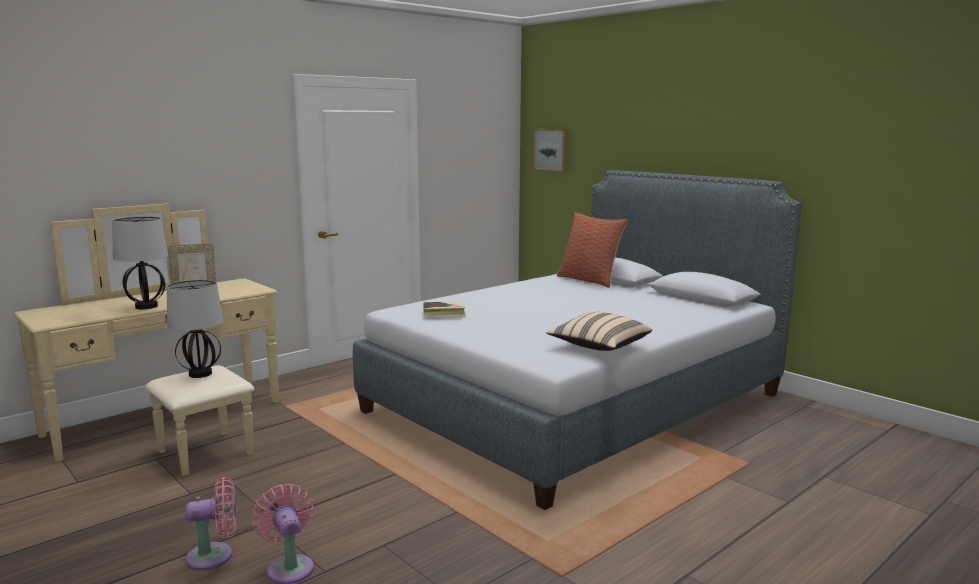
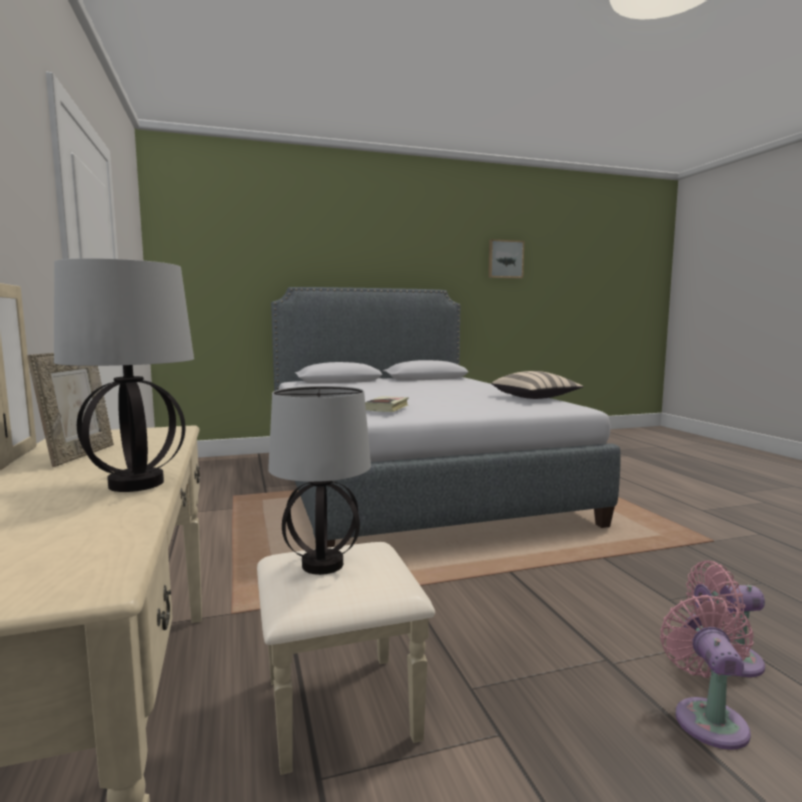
camera: 65 degrees left, 5 degrees down
(551, 149) = (198, 269): picture -> picture (505, 259)
(589, 280) = (332, 383): pillow -> none

